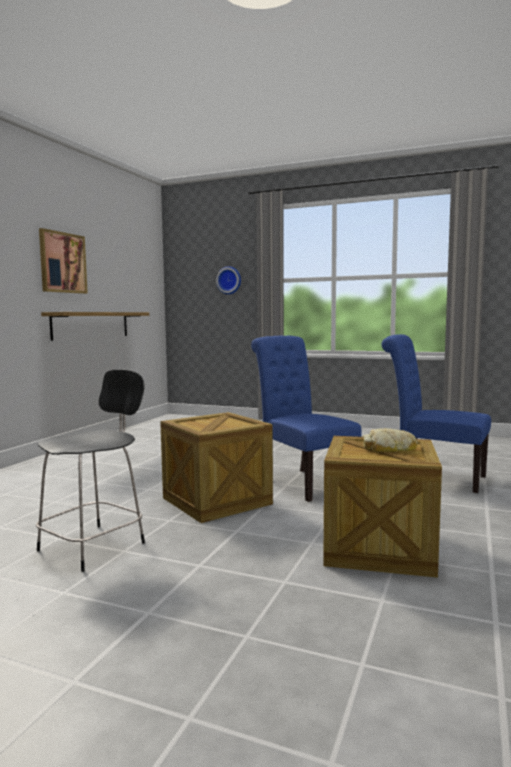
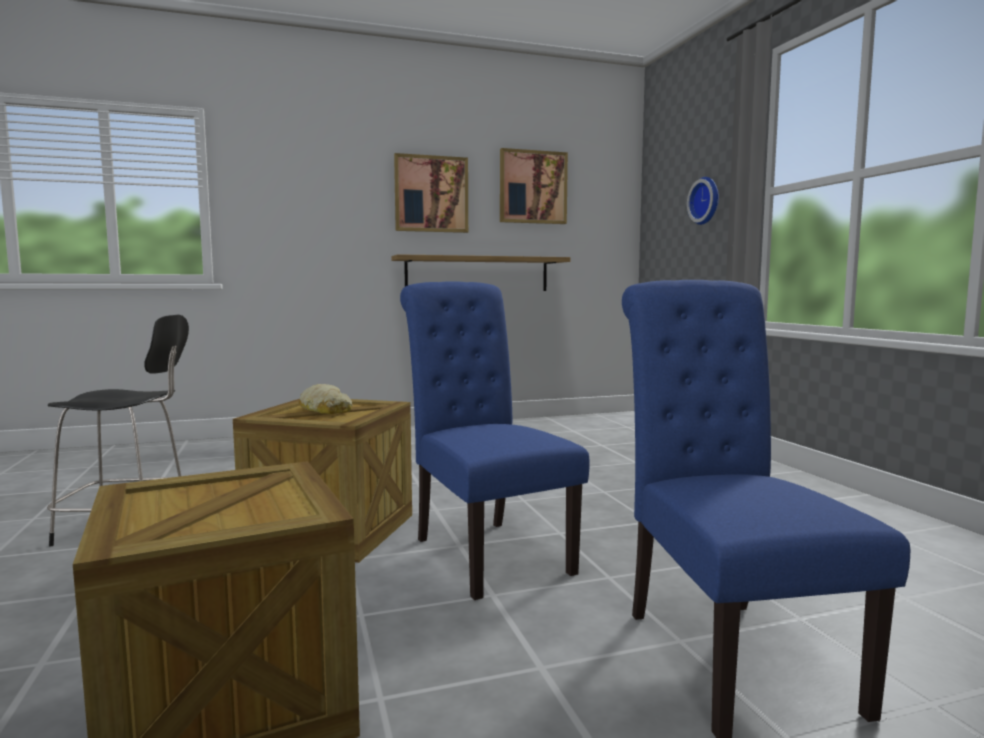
camera: 50 degrees right, 0 degrees up
(116, 261) = (533, 187): none -> picture
(302, 482) = (485, 551): blue chair -> blue chair turned 45 degrees counterclockwise
(389, 448) = (234, 505): bread -> bread (326, 409)

